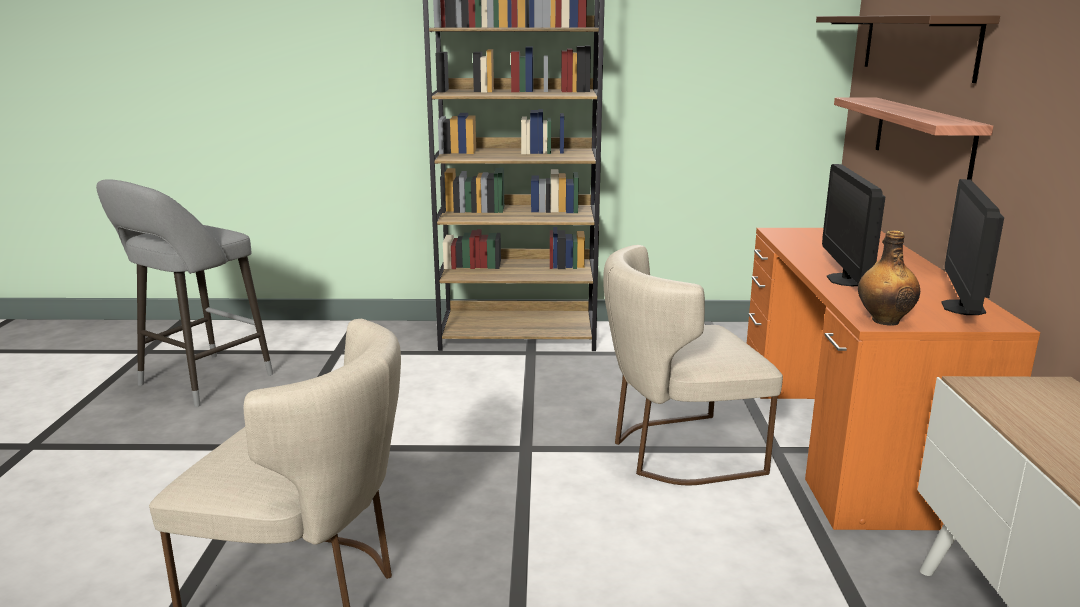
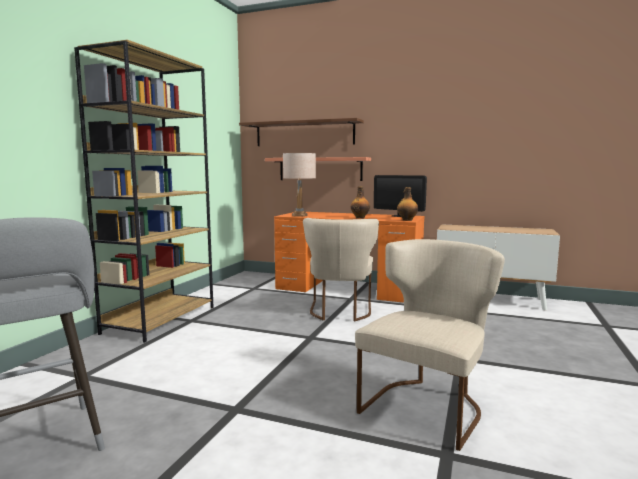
camera: 70 degrees left, 10 degrees down
(797, 238) = (299, 215): none -> beige table lamp
(846, 280) = (360, 218): monitor -> bottle

